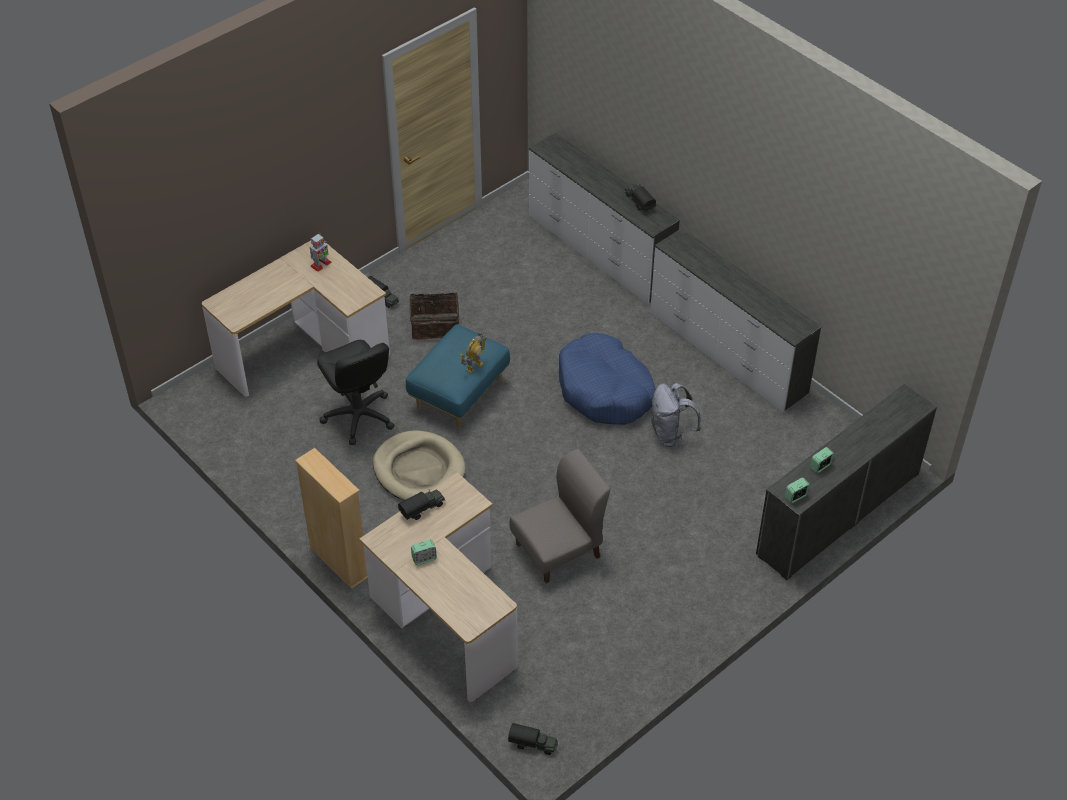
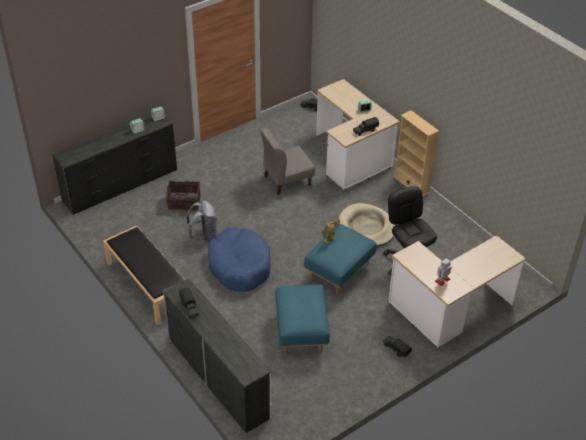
camera: 175 degrees left, 5 degrees down
(435, 325) = (355, 323): basket -> basket (184, 203)
(504, 309) = (301, 332): none -> blue ottoman
(727, 353) = (147, 284): white dresser -> black bench

